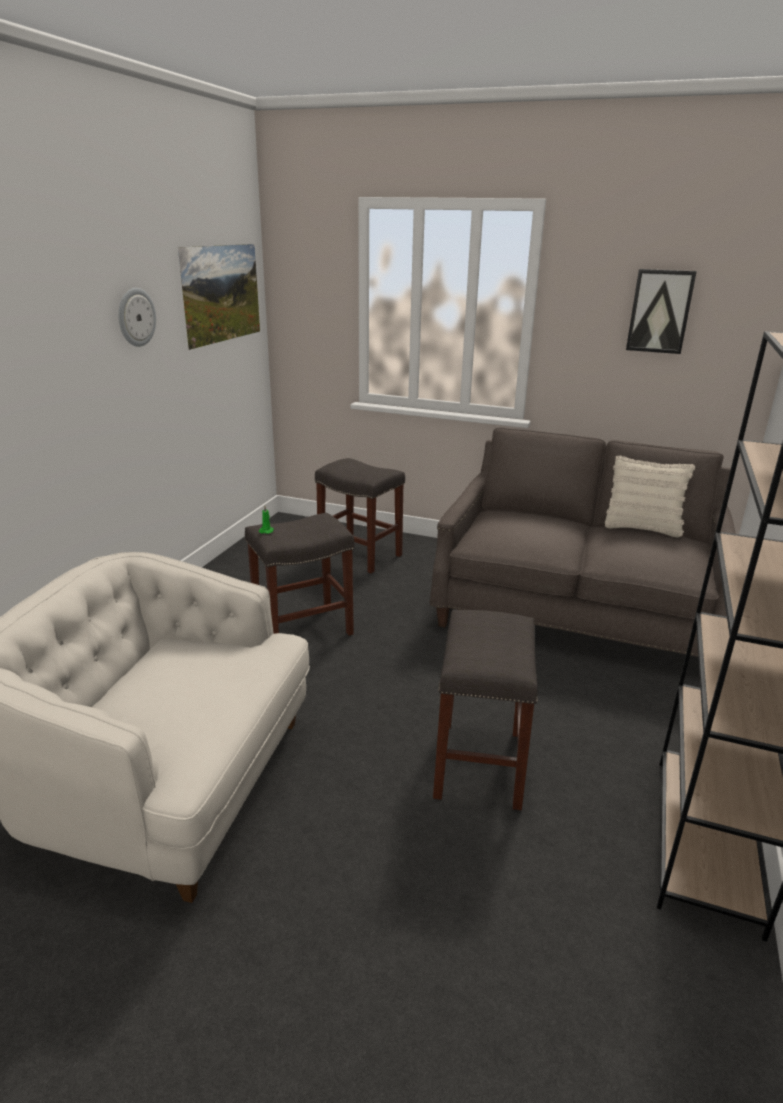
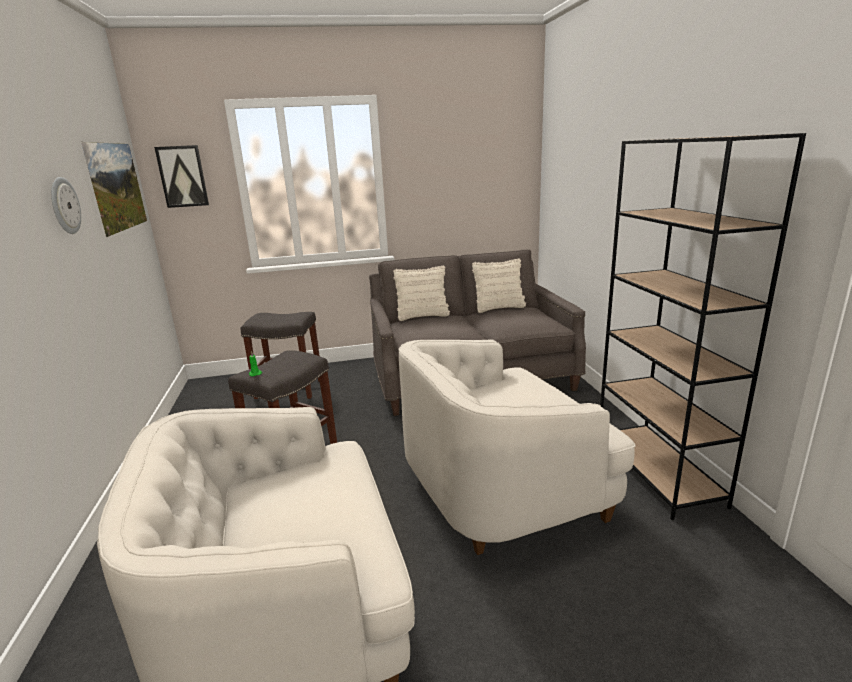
camera: 30 degrees left, 5 degrees down
(478, 762) = (502, 488): grey stool -> white armchair
(529, 512) = (423, 316): none -> beige pillow
(660, 311) = (465, 166): picture -> picture (182, 176)

